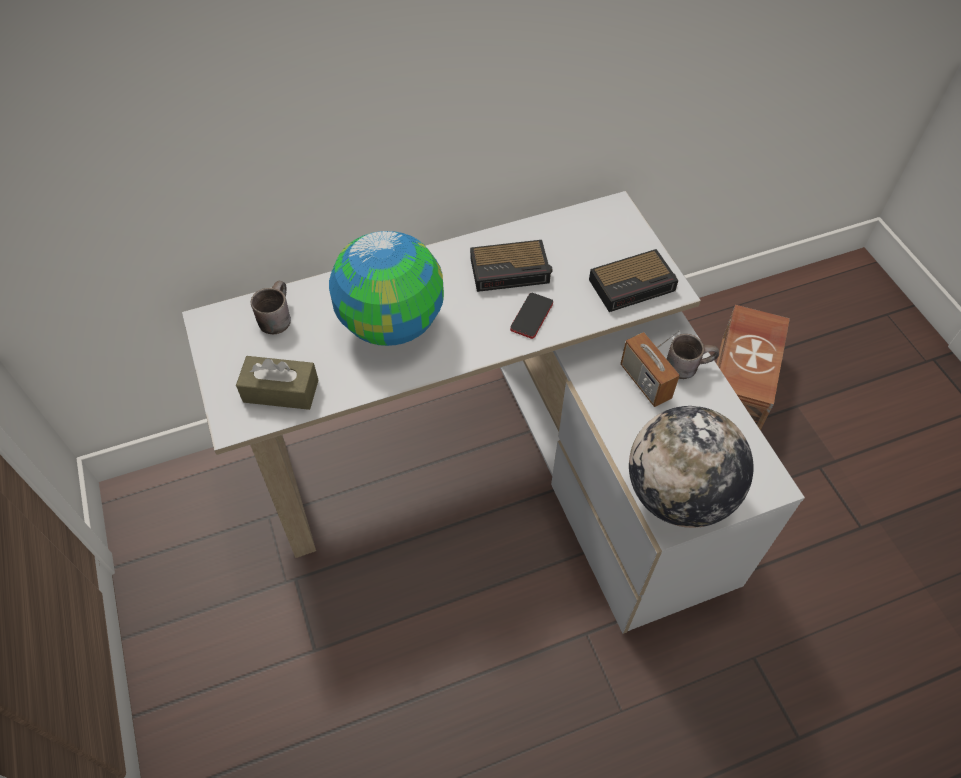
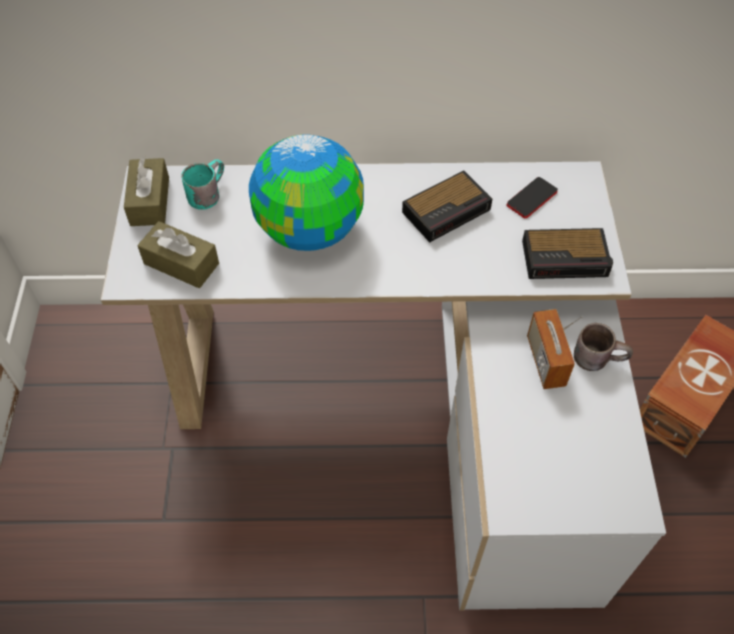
camera: 20 degrees right, 0 degrees up
(221, 340) = (150, 201): none -> brown tissue box
(274, 317) = (206, 193): brown mug -> turquoise mug
(511, 270) = (448, 210): alarm clock -> alarm clock turned 45 degrees counterclockwise
(531, 316) = (448, 260): phone -> phone (531, 198)
(678, 494) = (530, 485): globe -> none

